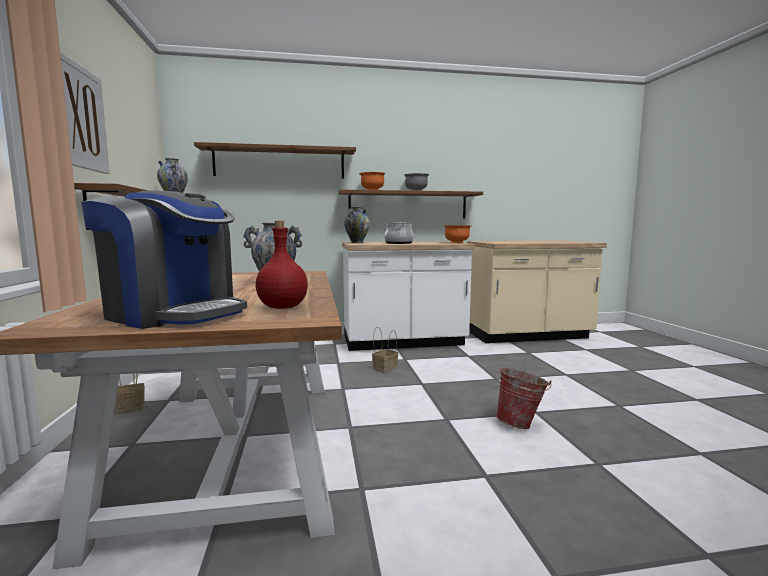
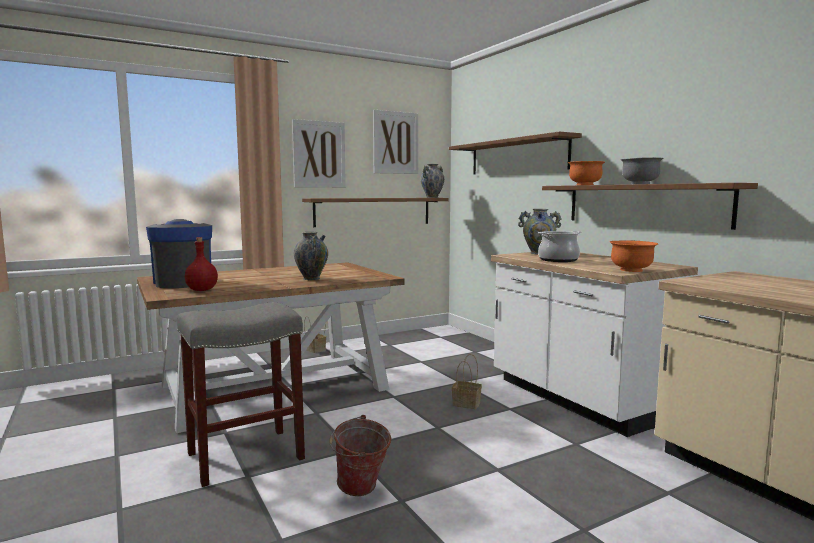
camera: 70 degrees right, 0 degrees up
(134, 124) = (395, 143): none -> picture
(174, 314) = (183, 282): coffee machine -> coffee machine turned 150 degrees clockwise
(439, 476) = (244, 457): none -> grey stool

